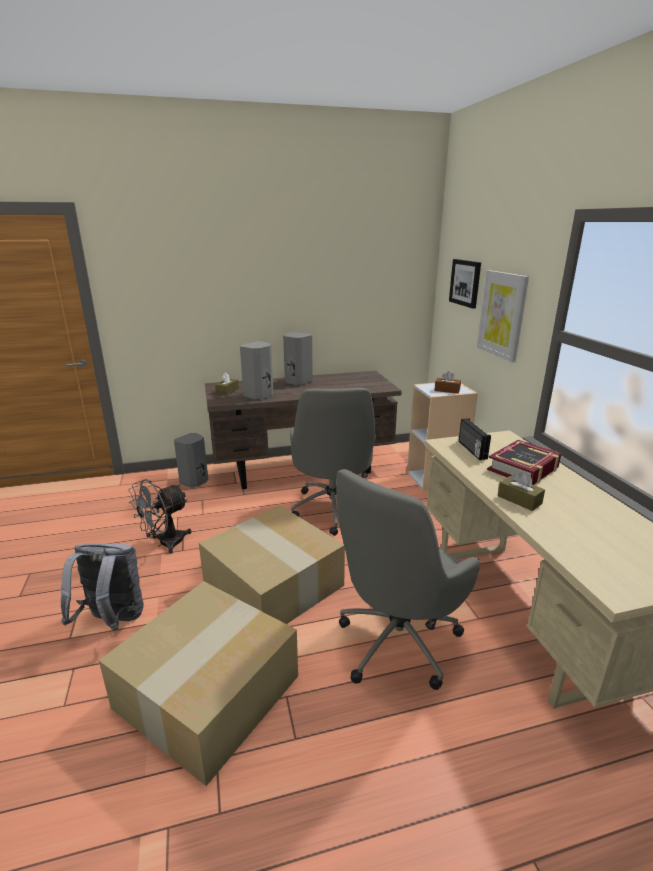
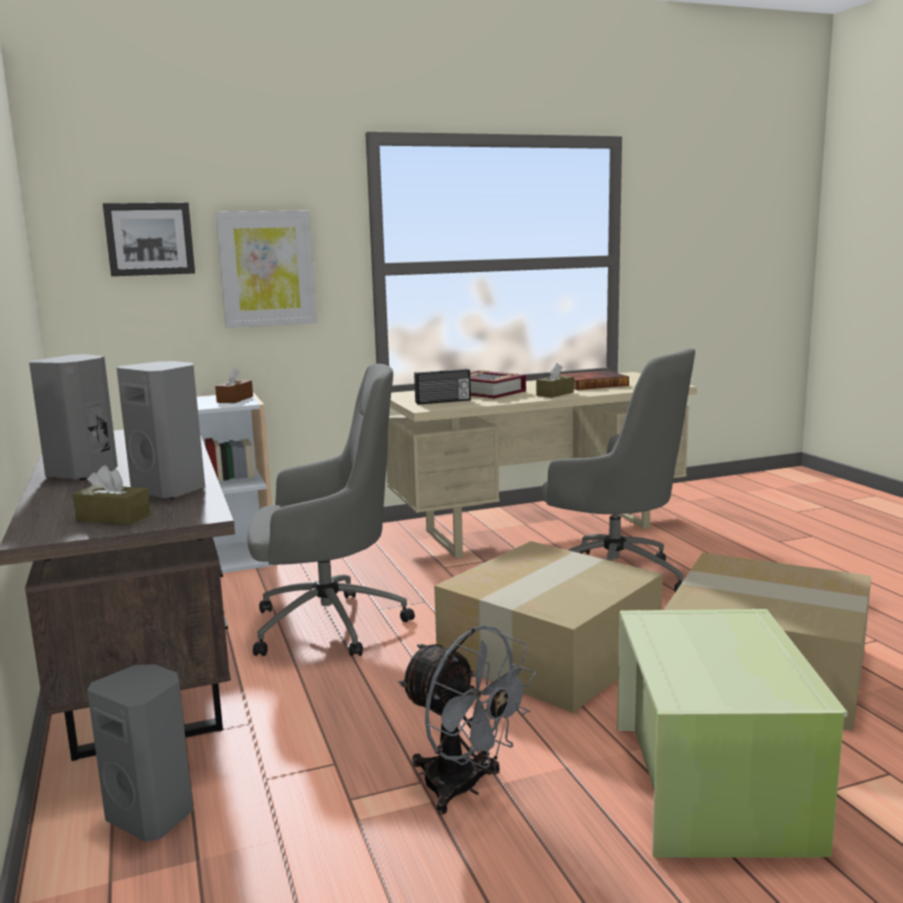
camera: 95 degrees left, 10 degrees down
(112, 621) = (714, 784): grey backpack -> green storage box
(597, 530) = (592, 384): none -> book

